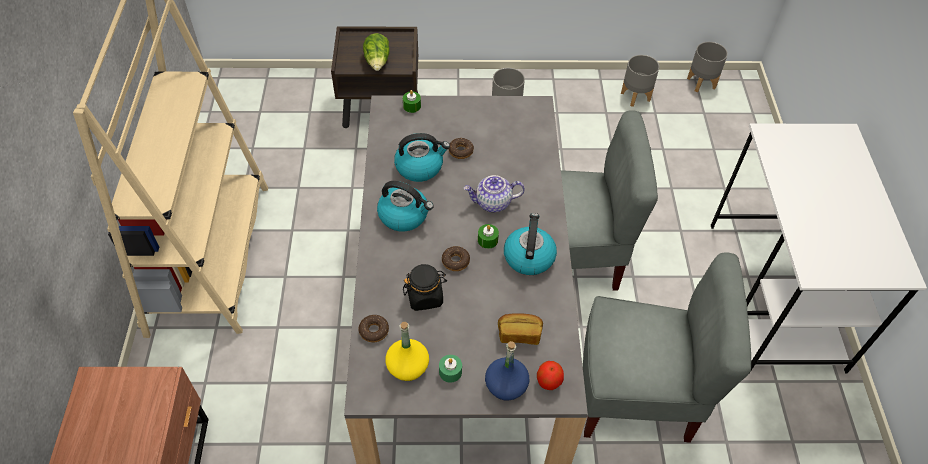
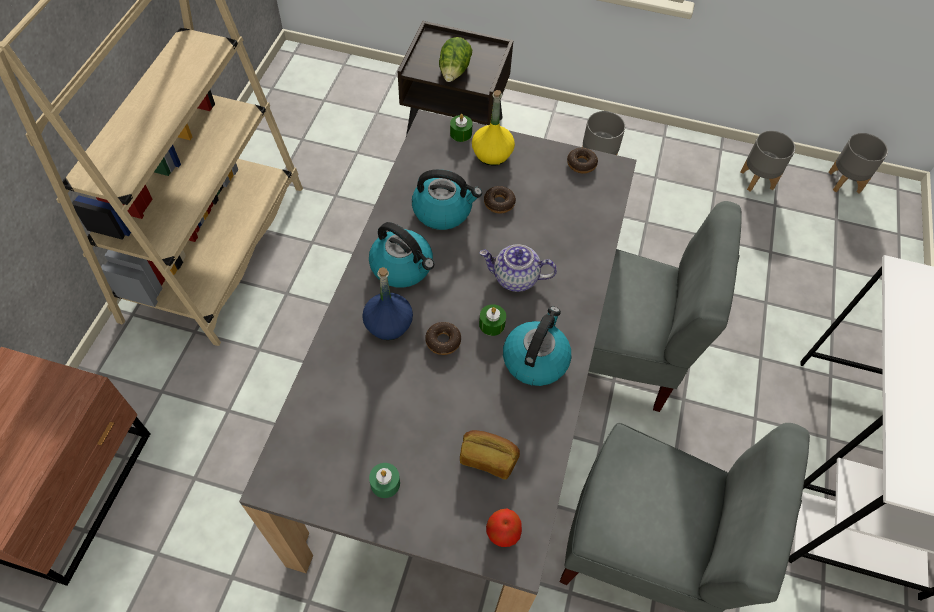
camera: 15 degrees right, 5 degrees up
(374, 331) = (313, 403): donut -> donut (581, 164)
(407, 367) = (336, 461): yellow bottle -> yellow bottle (492, 154)
(425, 296) = (390, 376): black jar -> none
(506, 385) = (447, 522): blue bottle -> blue bottle (389, 324)

